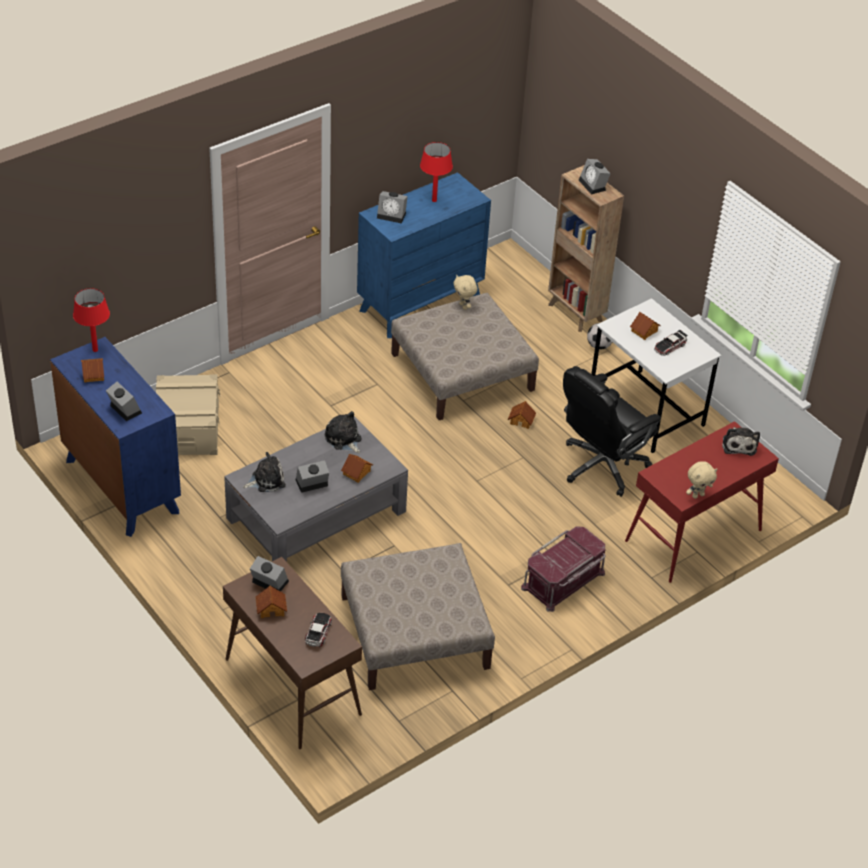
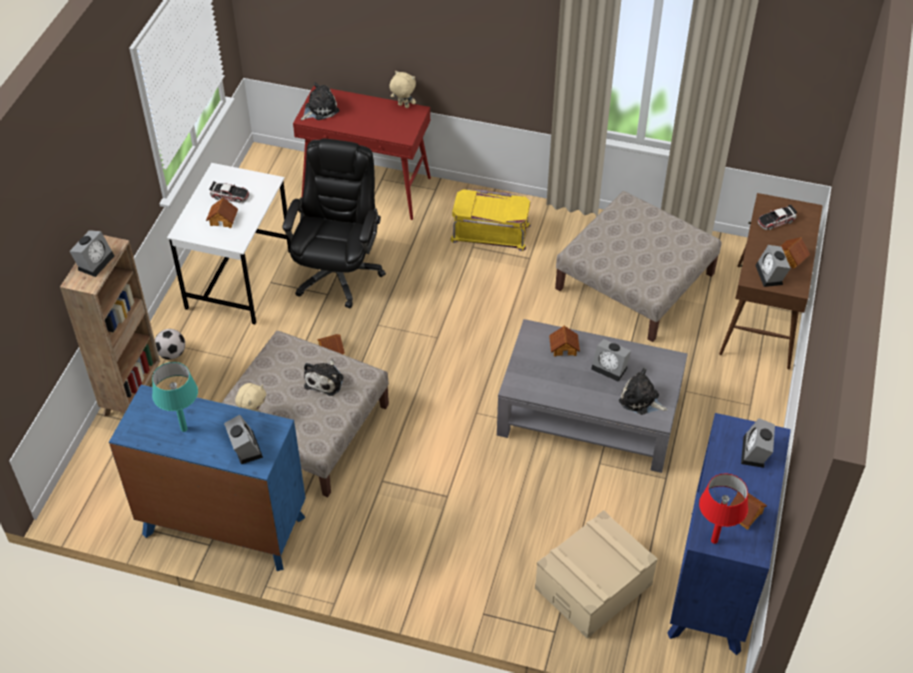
camera: 125 degrees left, 5 degrees up
(344, 439) = (535, 381): plush toy -> plush toy (325, 380)
(434, 200) = (183, 429): red table lamp -> turquoise table lamp
(564, 581) = (491, 231): red storage box -> yellow storage box
(602, 466) = (338, 273): black office chair -> black office chair turned 90 degrees counterclockwise

